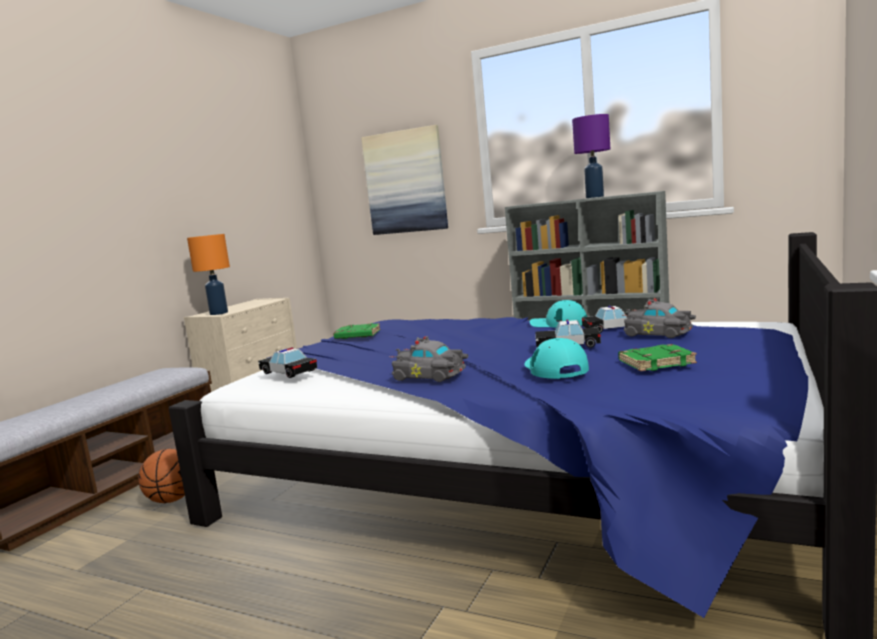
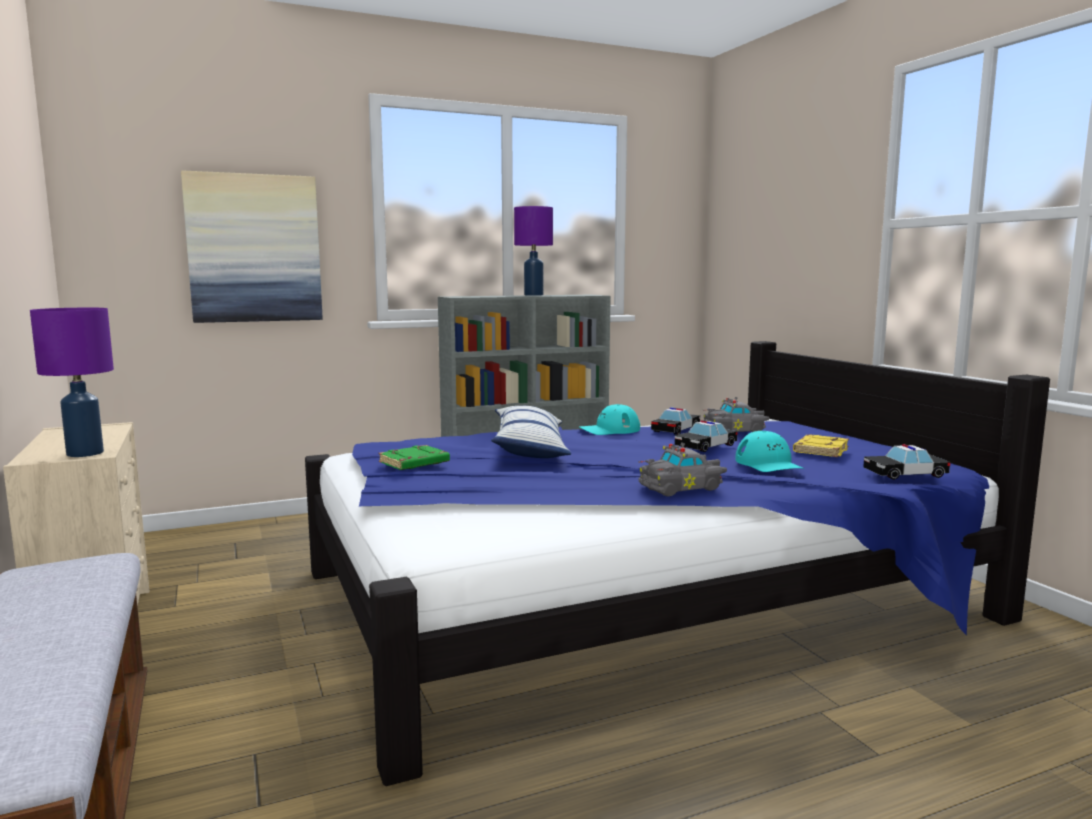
camera: 50 degrees left, 0 degrees up
(172, 500) = (262, 780): basketball -> none
(218, 313) = (84, 453): orange table lamp -> purple table lamp
(288, 372) = (480, 513): toy car -> toy car (905, 474)
(452, 332) = (530, 448): none -> pillow
(555, 368) = (768, 464): turquoise cap -> turquoise cap turned 135 degrees counterclockwise
(656, 362) = (820, 450): green book -> yellow book

